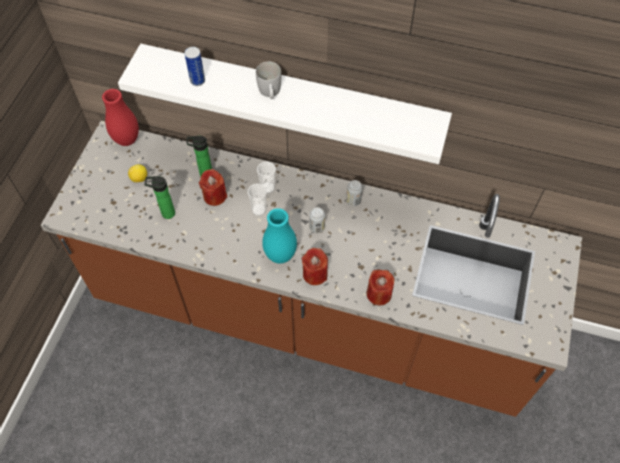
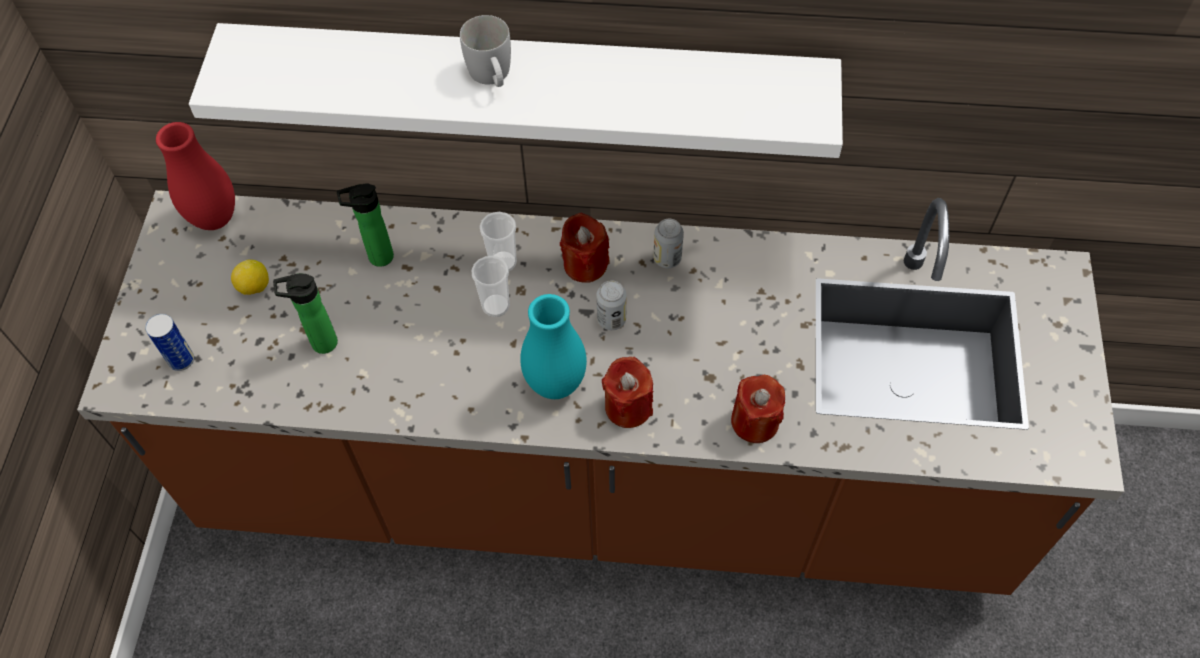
camera: 10 degrees left, 0 degrees up
(197, 81) = (346, 76): can -> can (181, 360)
(215, 196) = (406, 294): red candle -> red candle (585, 264)

